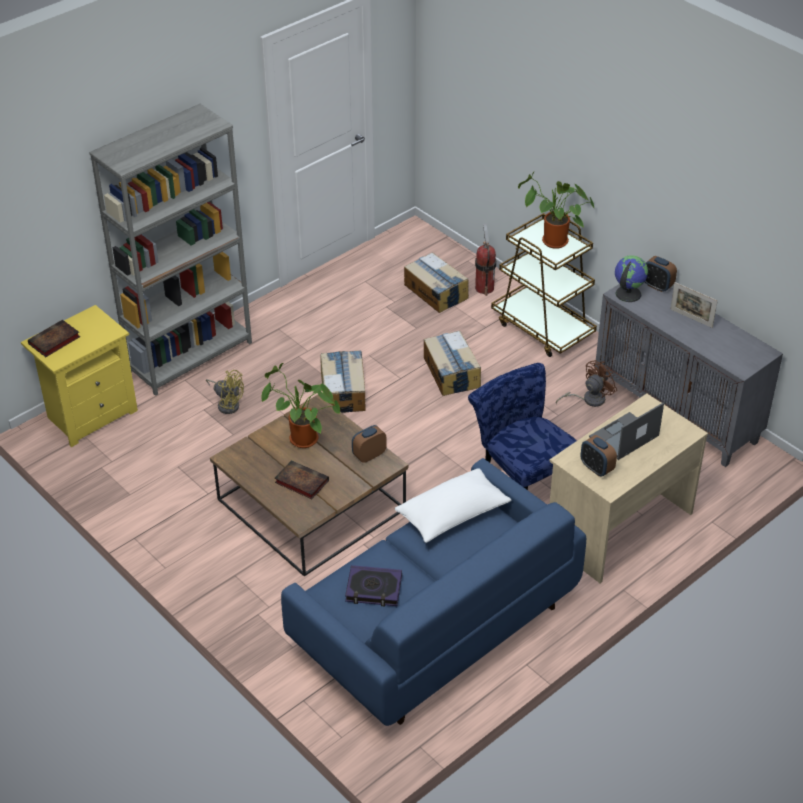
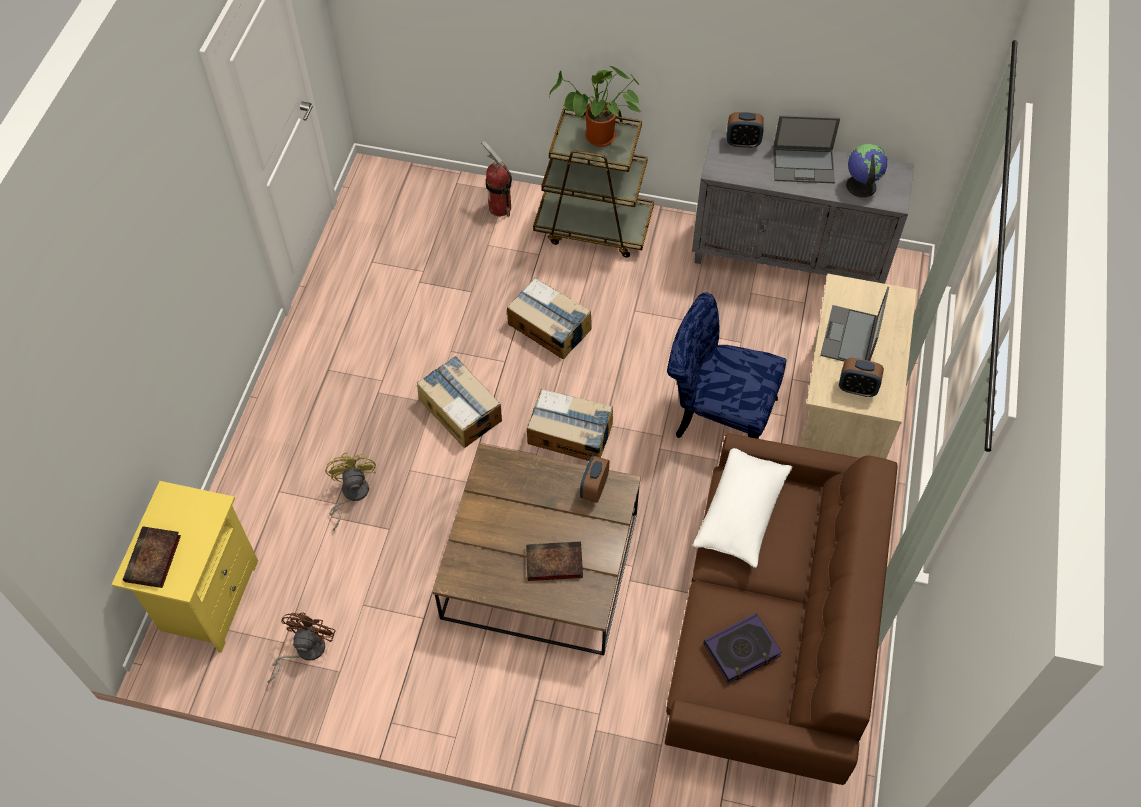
camera: 35 degrees left, 15 degrees up
(190, 356) = (260, 458): grey bookcase -> none
(227, 404) = (351, 494): yellow fan -> yellow fan turned 90 degrees counterclockwise
(300, 440) = (509, 511): potted plant -> none
(434, 625) = (770, 631): blue sofa -> brown sofa
(436, 292) = (455, 237): cardboard box -> cardboard box (570, 434)
(589, 399) = (701, 286): brown fan -> brown fan (304, 650)
(627, 294) = (724, 166): globe -> globe (860, 186)
(691, 318) = (804, 165): picture frame -> laptop

